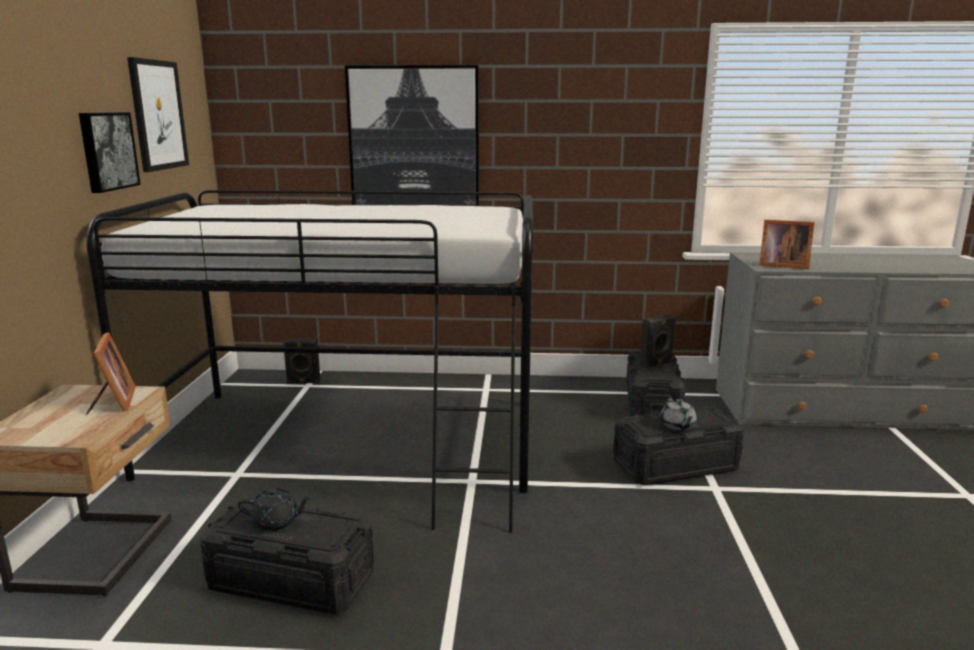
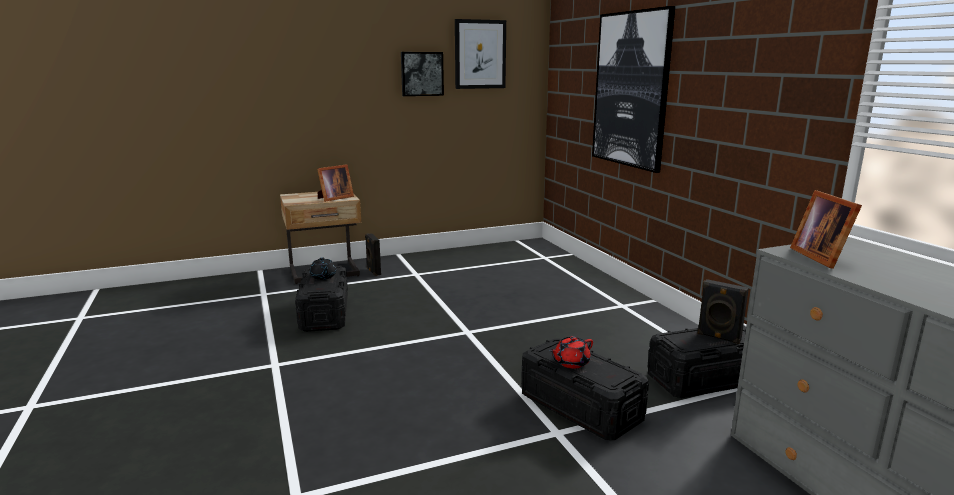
camera: 65 degrees right, 0 degrees up
(303, 382) = (546, 255): black speaker -> black speaker (373, 271)
(353, 440) = (485, 287): black bed -> none
(677, 426) = (570, 363): grey teapot -> red teapot

